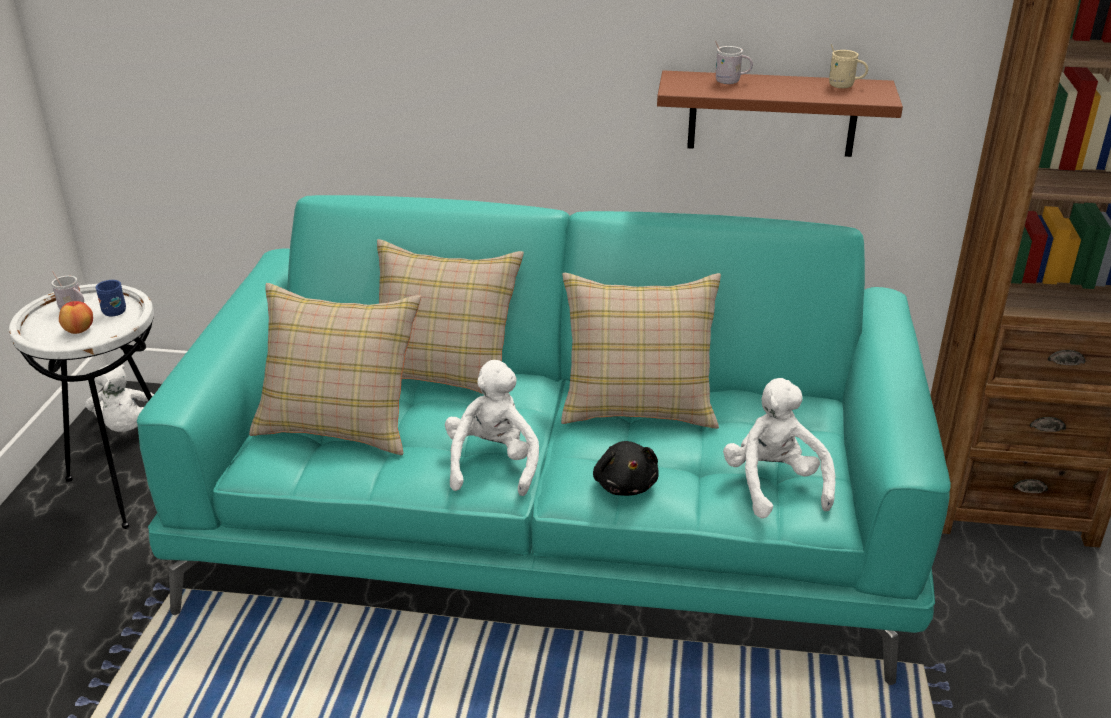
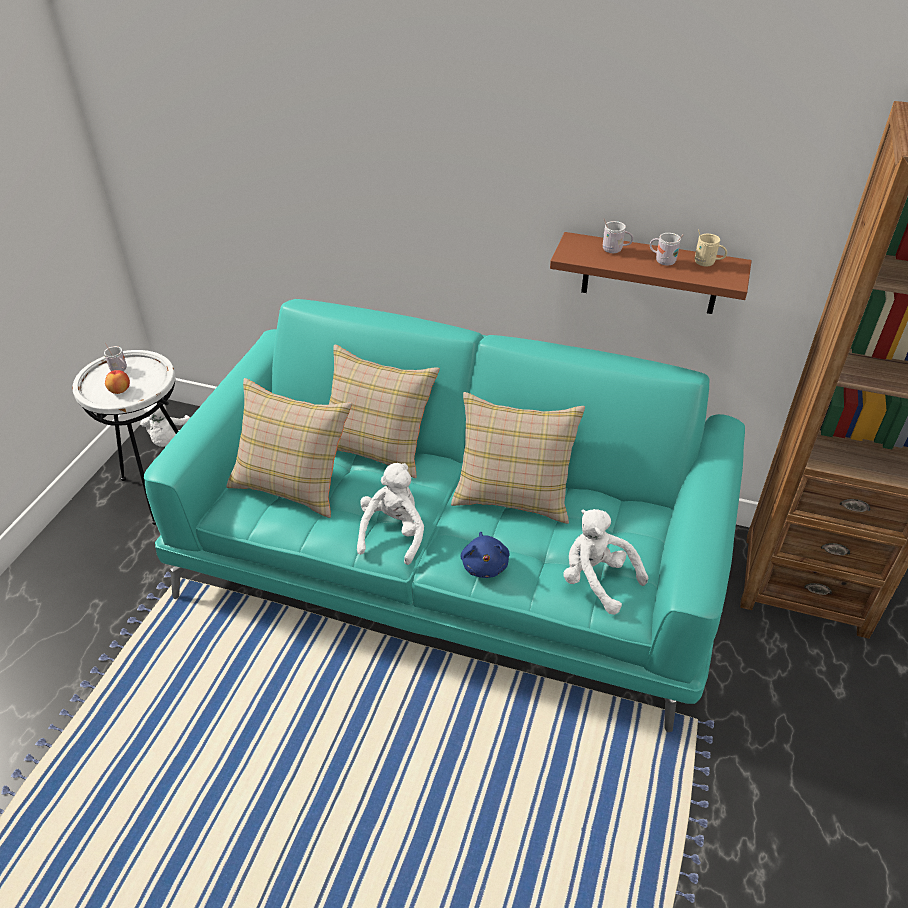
camera: 10 degrees right, 10 degrees up
(112, 311) = (146, 375): blue mug -> none
(625, 484) = (485, 565): black plush toy -> blue plush toy
(774, 485) = (596, 580): white plush toy -> white plush toy turned 45 degrees counterclockwise
(791, 87) = (662, 261): none -> white mug

